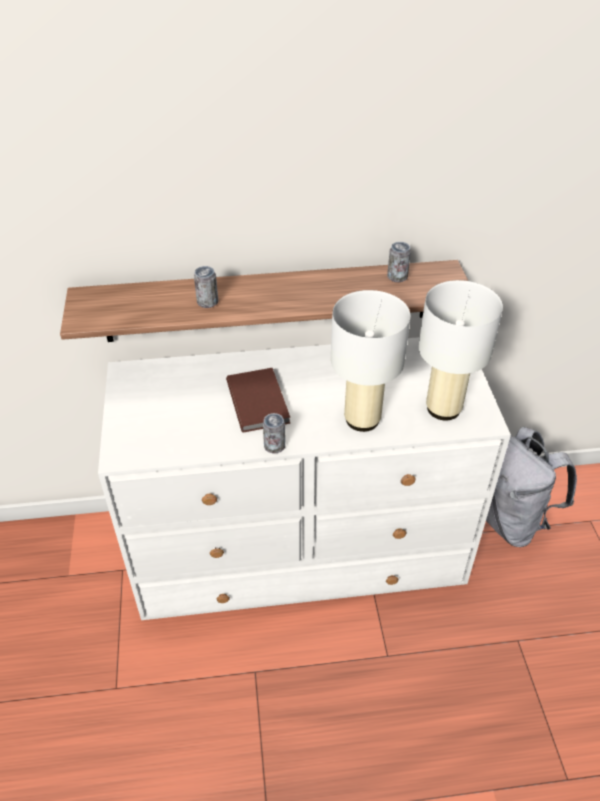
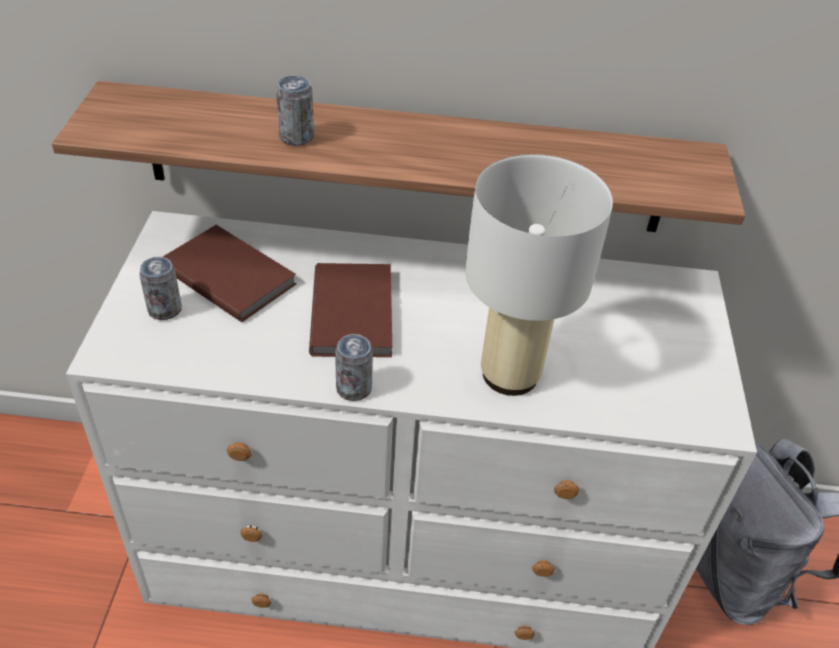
camera: 10 degrees right, 0 degrees up
(173, 393) = (229, 274): none -> brown book
(397, 277) = (616, 153): can -> can (165, 310)
(443, 408) = (649, 383): white table lamp -> none

